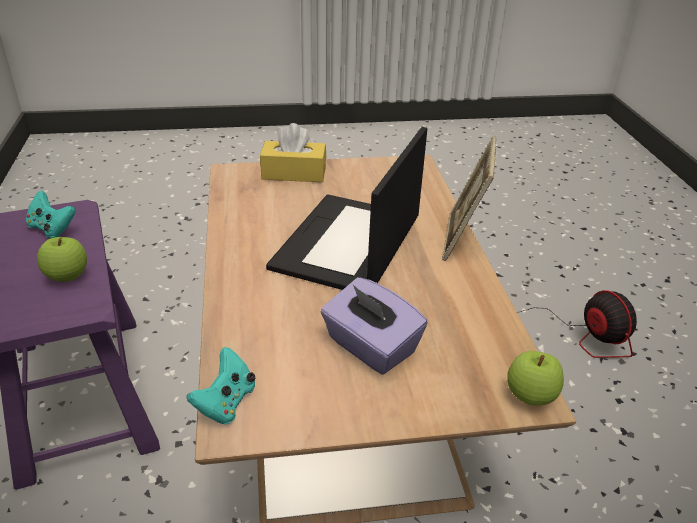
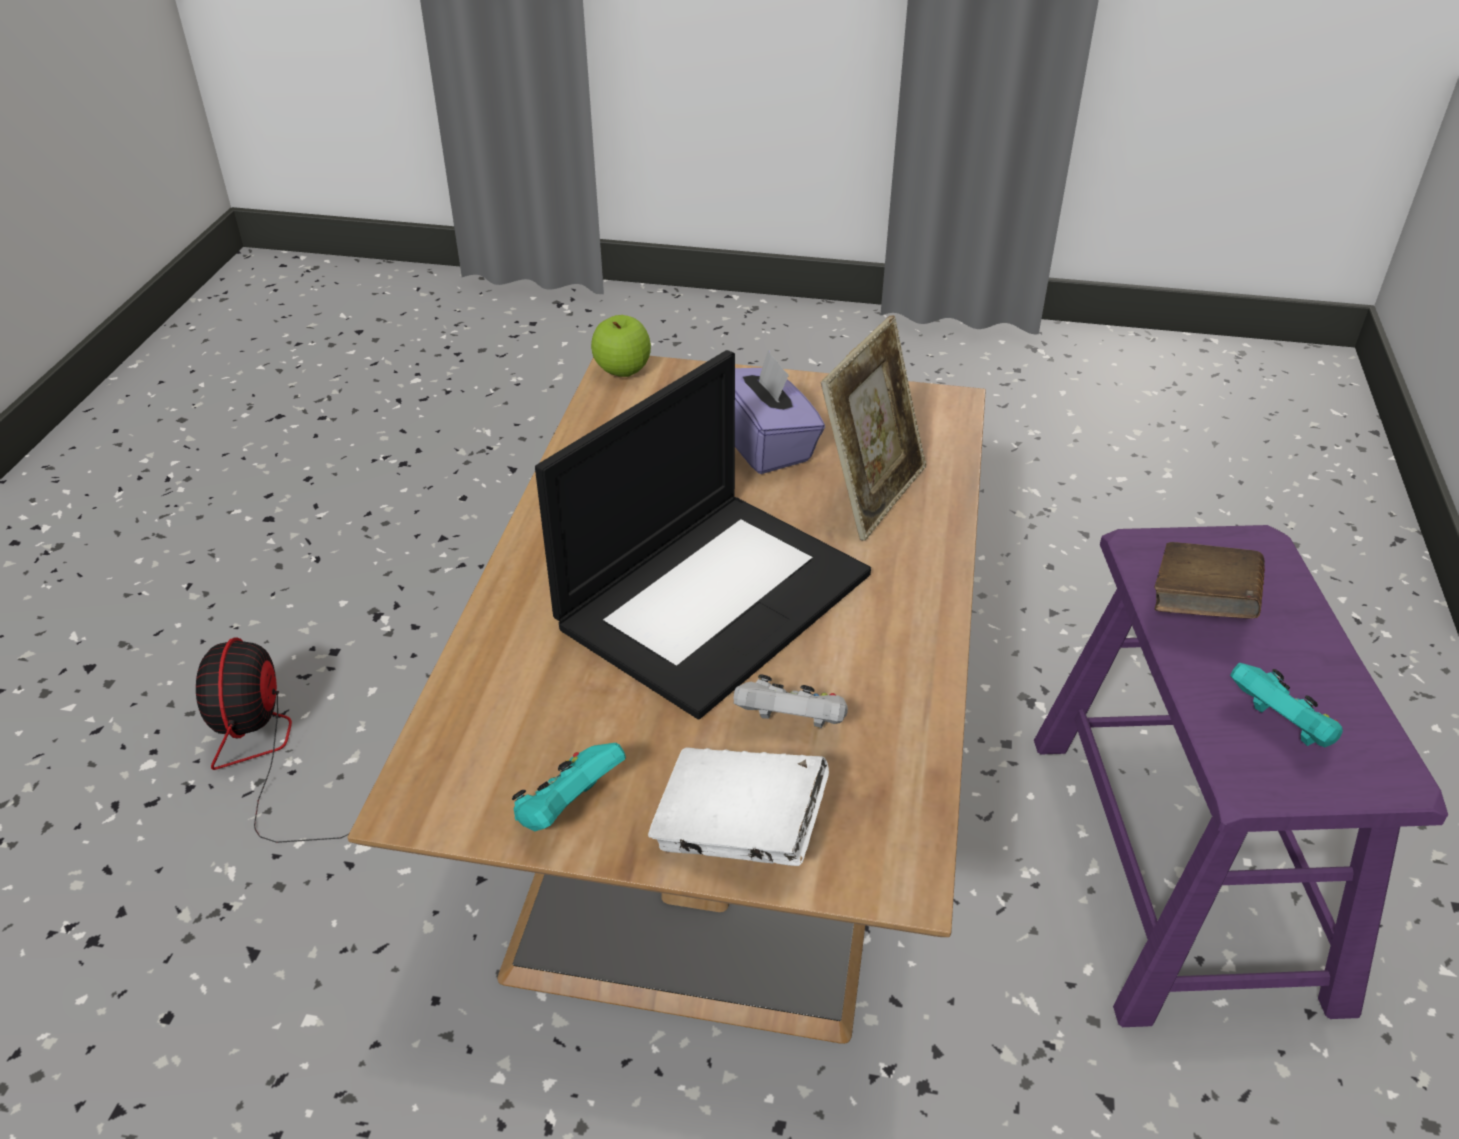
camera: 160 degrees left, 5 degrees up
(67, 277) = (1200, 607): apple -> brown book
(226, 402) = (951, 423): turquoise game controller -> turquoise game controller (568, 809)
(286, 203) = (791, 724): none -> white game controller
(294, 173) = (739, 831): yellow tissue box -> white book
(462, 239) = (512, 567): picture frame -> picture frame (871, 494)

